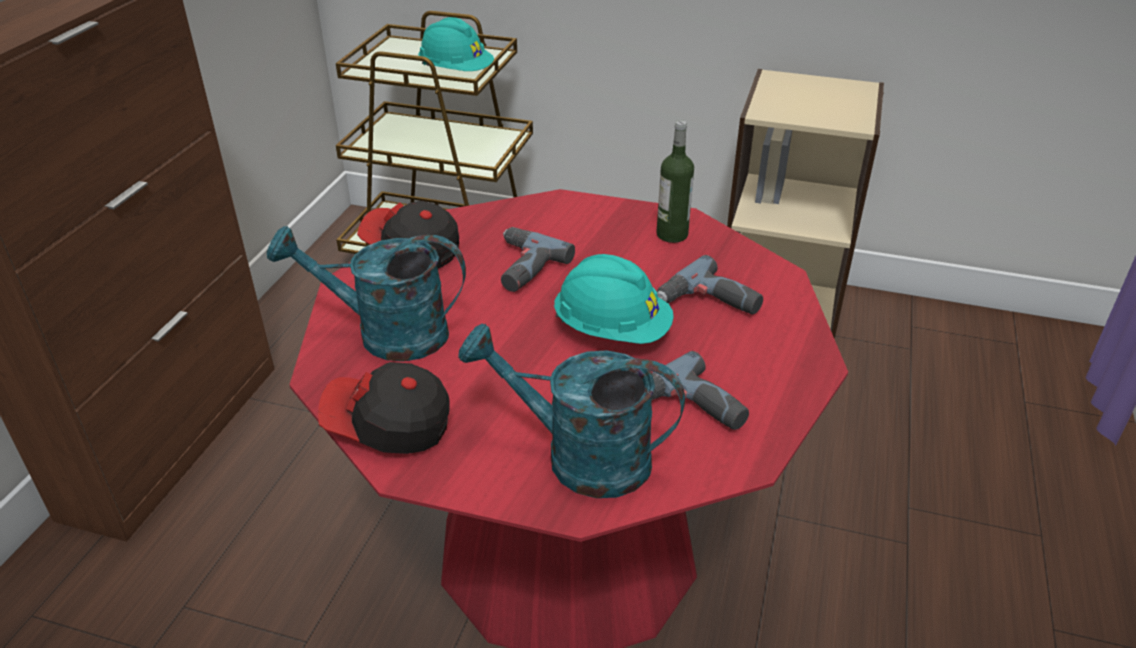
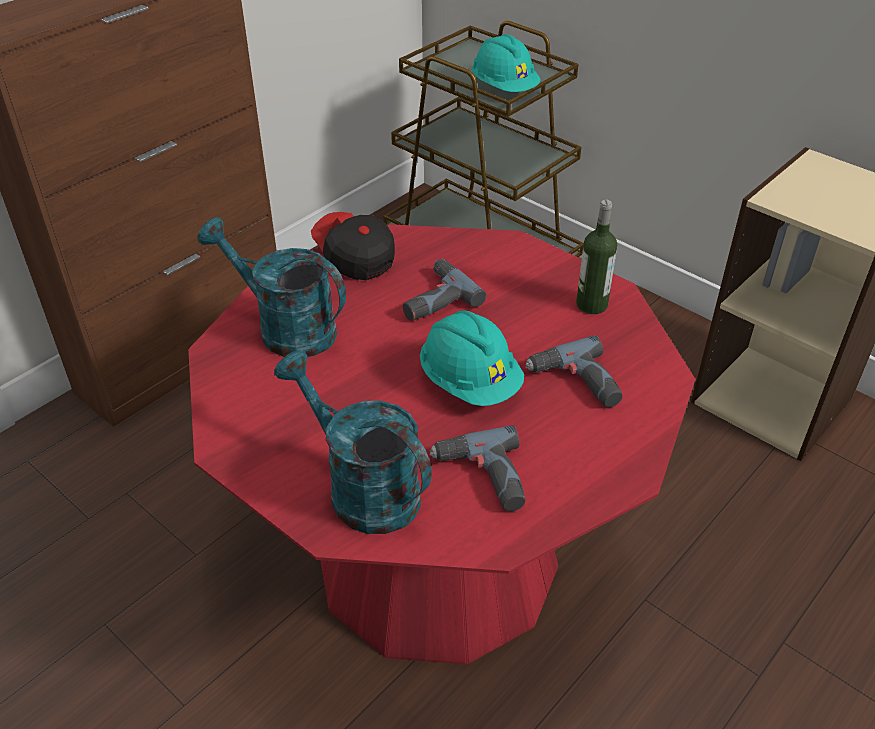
camera: 25 degrees right, 5 degrees up
(388, 427) = (235, 409): cap -> none

